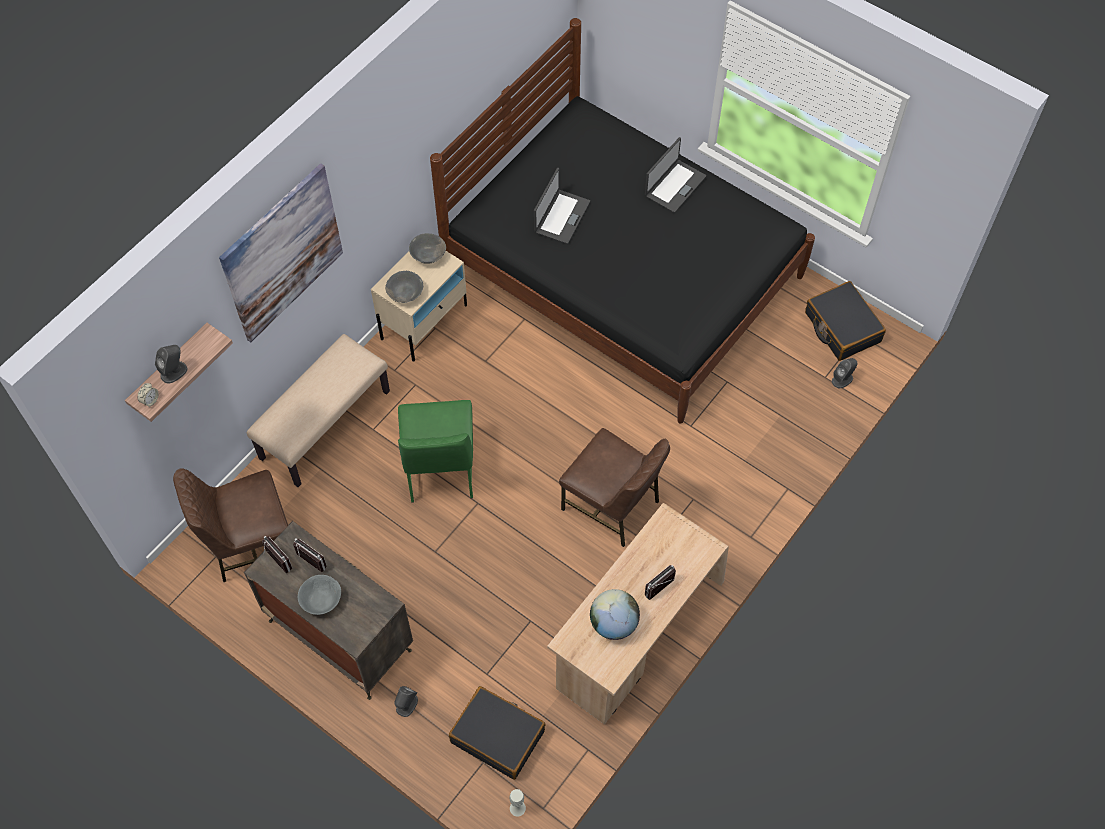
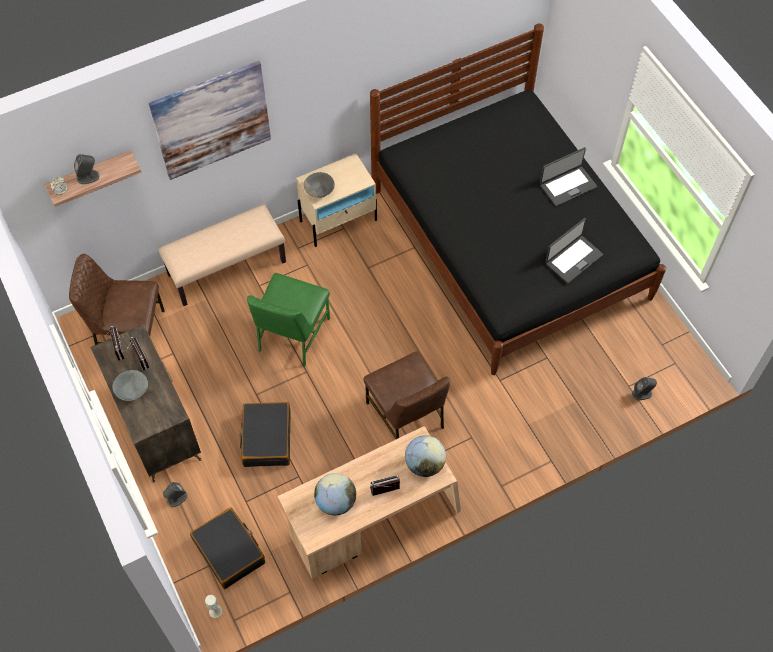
camera: 25 degrees right, 0 degrees up
(428, 256) = (351, 169): grey bowl -> none
(561, 217) = (465, 176): laptop -> laptop (573, 258)
(686, 542) = (424, 464): none -> globe
(842, 327) = (664, 352): black suitcase -> black suitcase (266, 439)

